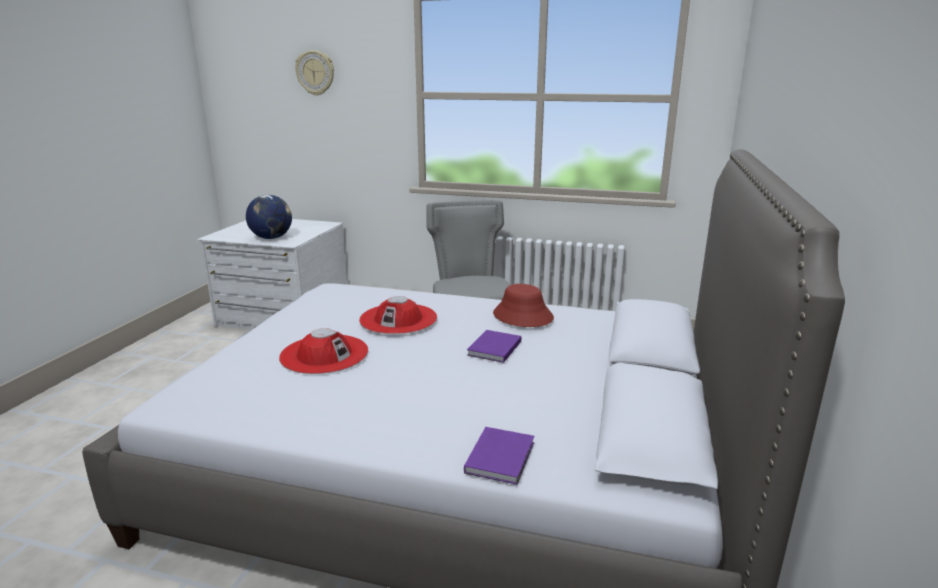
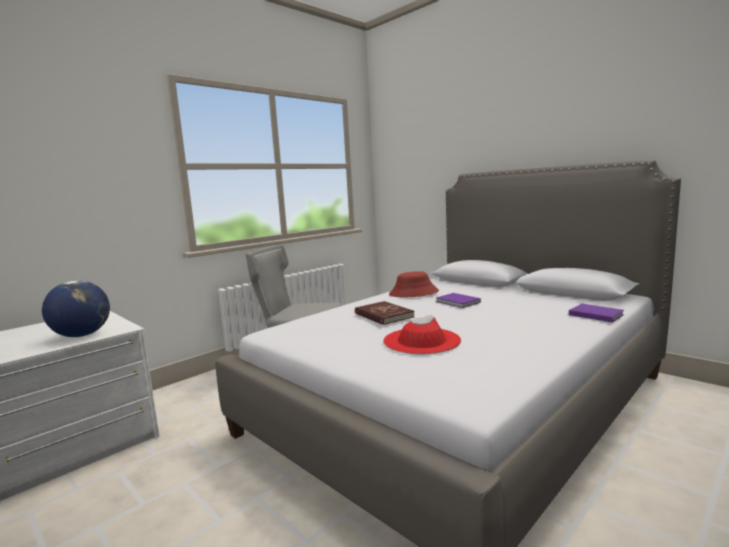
camera: 60 degrees left, 10 degrees down
(315, 73) = (51, 142): wall clock -> none
(398, 319) = (383, 315): red hat -> red book

